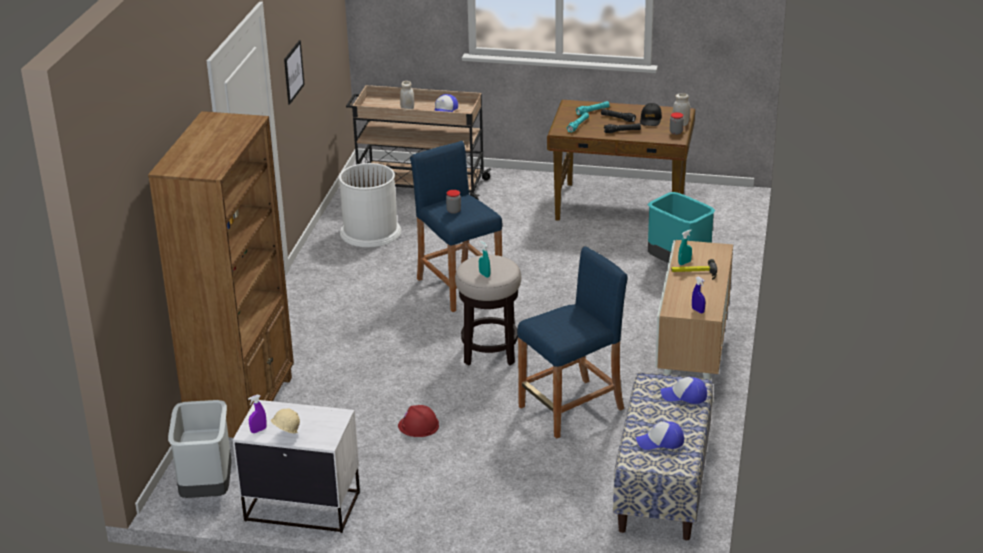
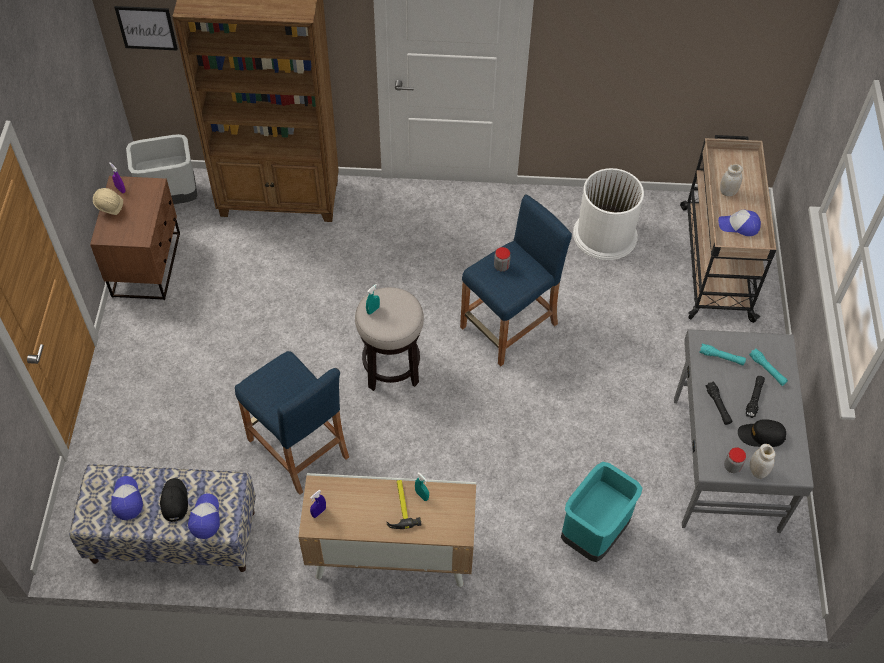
camera: 80 degrees right, 25 degrees up
(293, 72) = (605, 49): picture -> picture (146, 27)
(302, 506) = (147, 264): white nightstand -> brown nightstand
(418, 426) = (263, 327): red hard hat -> none
(621, 207) = (723, 464): brown desk -> grey desk
(664, 413) = (174, 501): none -> black cap

